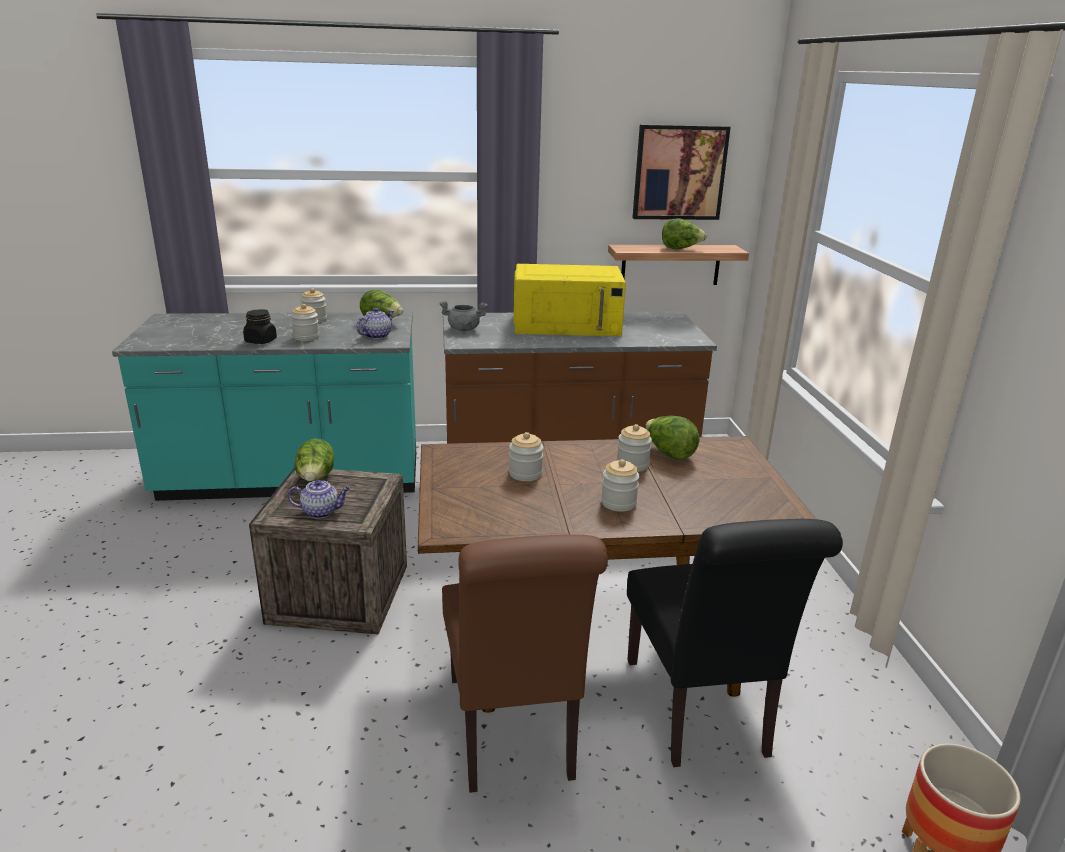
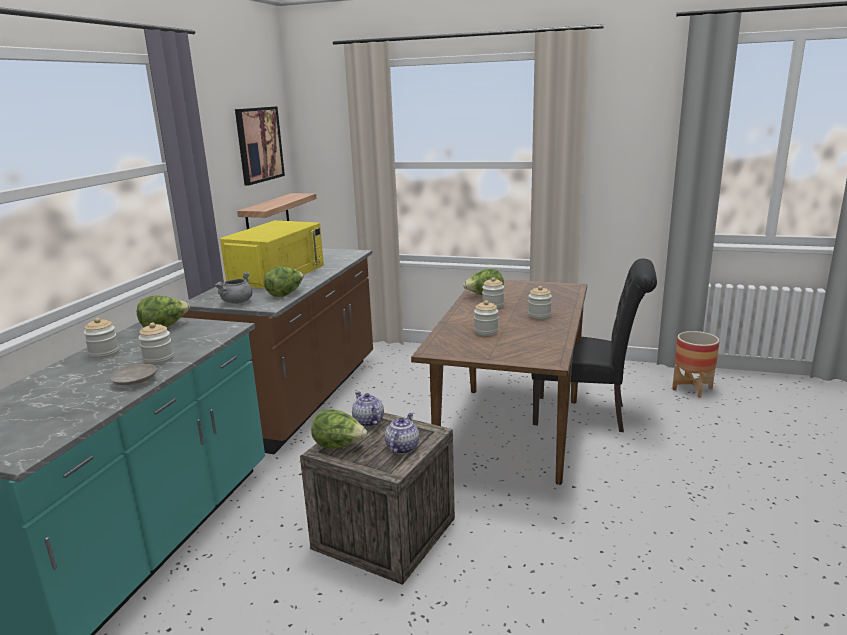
camera: 65 degrees left, 5 degrees down
(260, 341) = (134, 381): black jar -> beige plate
(376, 336) = (203, 331): teapot -> teapot (368, 421)
(513, 734) = (584, 477): brown chair -> none
(680, 249) = (282, 201): lettuce -> lettuce (285, 294)

